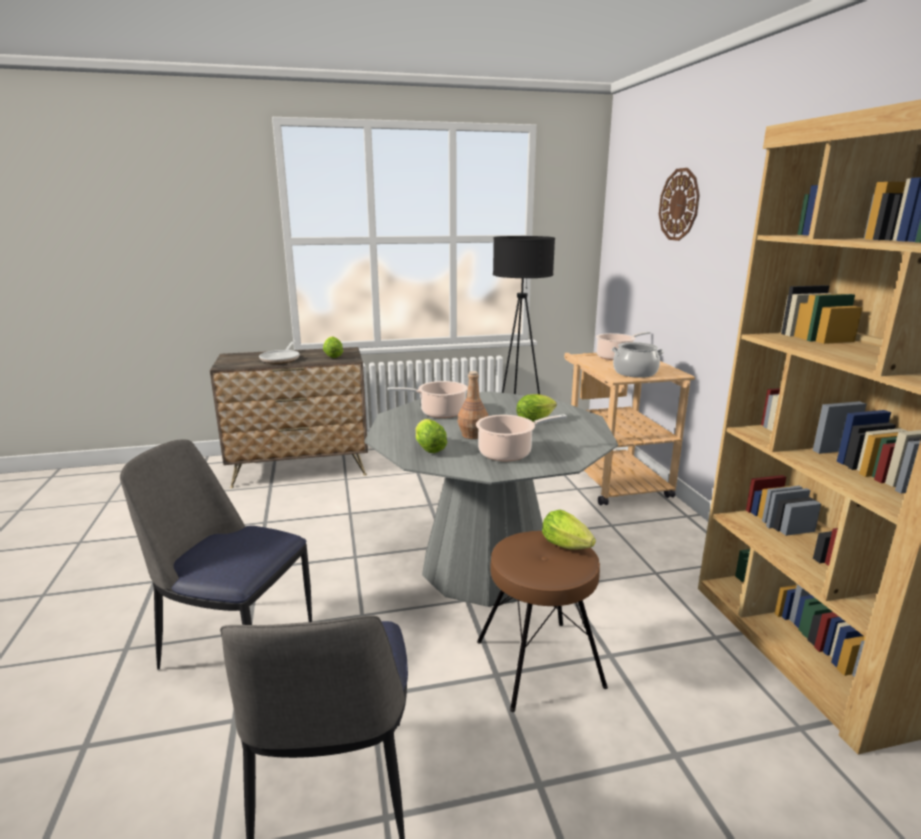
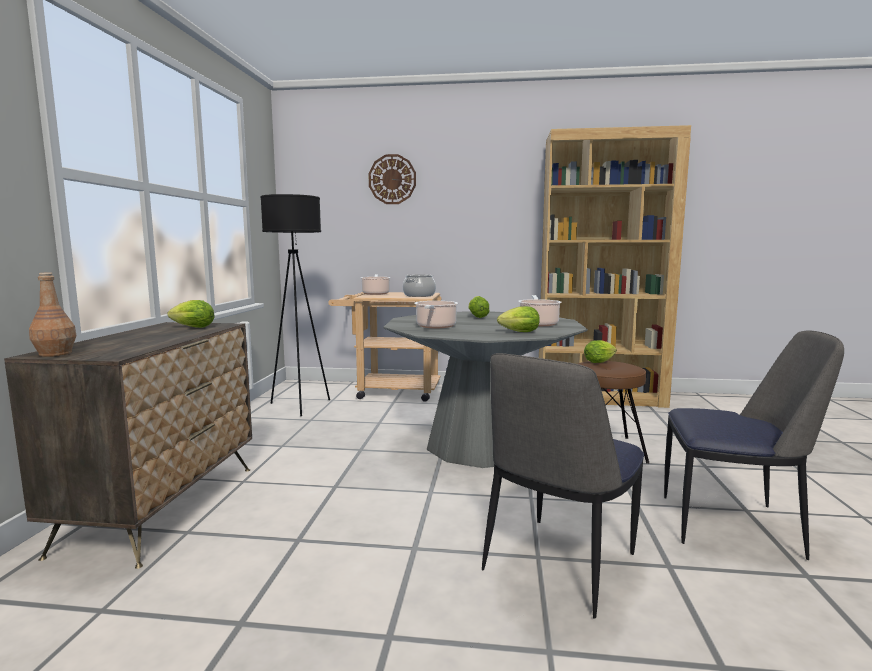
camera: 70 degrees left, 10 degrees down
(281, 359) = (148, 339): frying pan -> none
(473, 435) = (497, 325): brown bottle -> brown bottle (55, 354)

